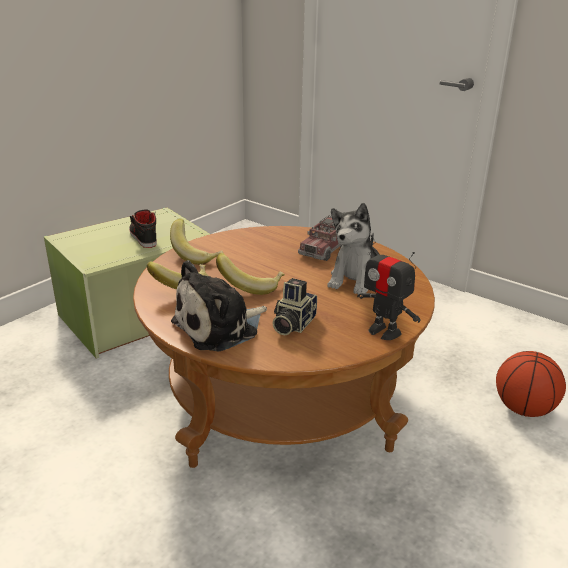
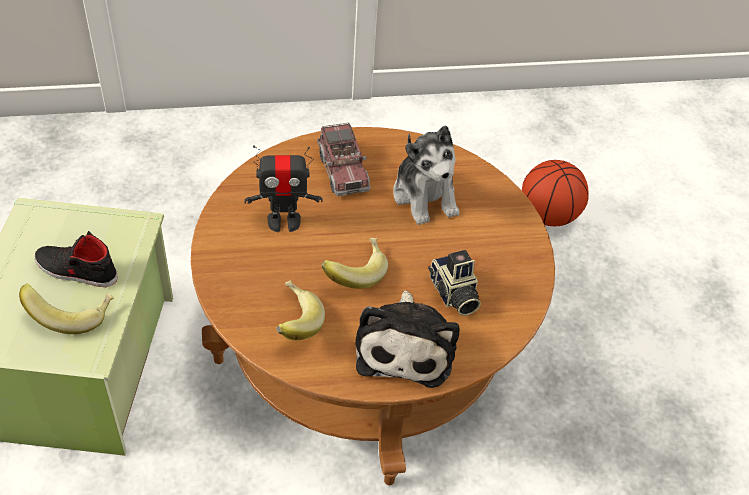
camera: 50 degrees left, 20 degrees up
(197, 255) = (238, 267): banana -> banana (72, 314)
(384, 331) = (525, 248): toy robot -> toy robot (284, 221)

